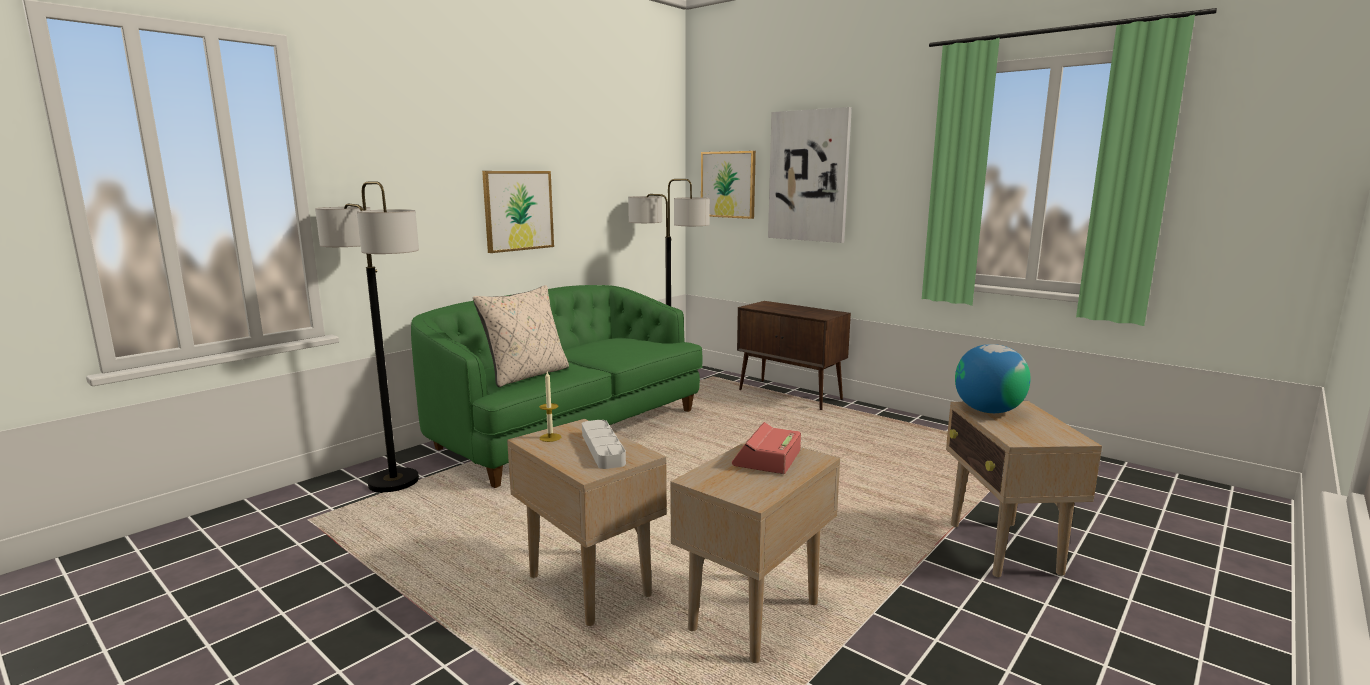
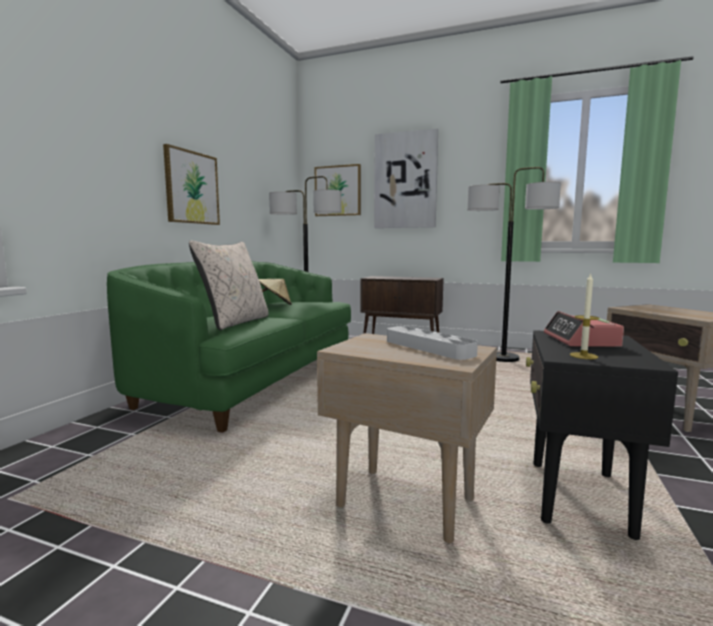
camera: 20 degrees left, 5 degrees down
(393, 482) = (101, 443): floor lamp -> floor lamp (503, 358)
(550, 437) = (360, 346): candle -> candle (583, 356)
(596, 348) = (274, 305): none -> beige hat
(753, 617) = (578, 497): beige side table -> black side table
(988, 411) = (643, 309): globe -> none

